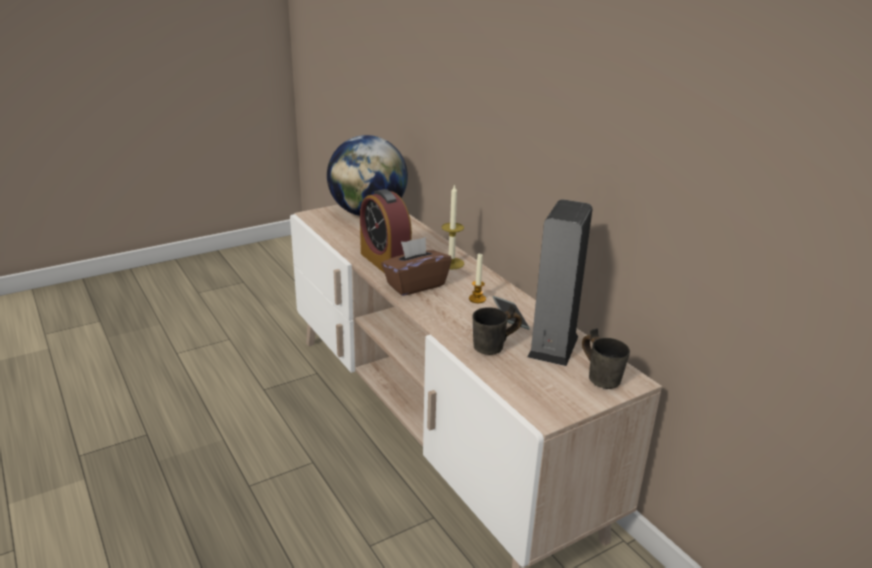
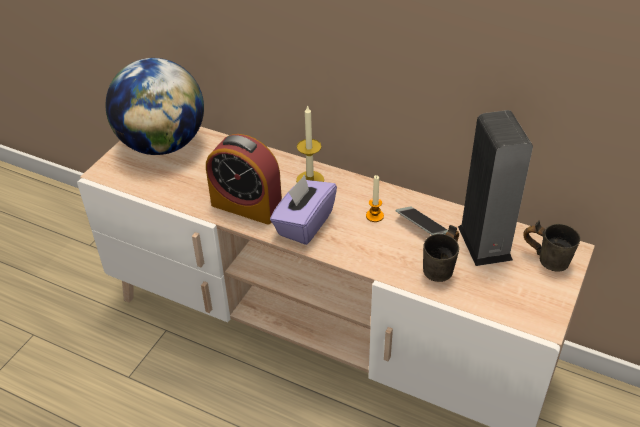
camera: 30 degrees left, 15 degrees up
(415, 285) = (304, 224): brown tissue box -> purple tissue box

